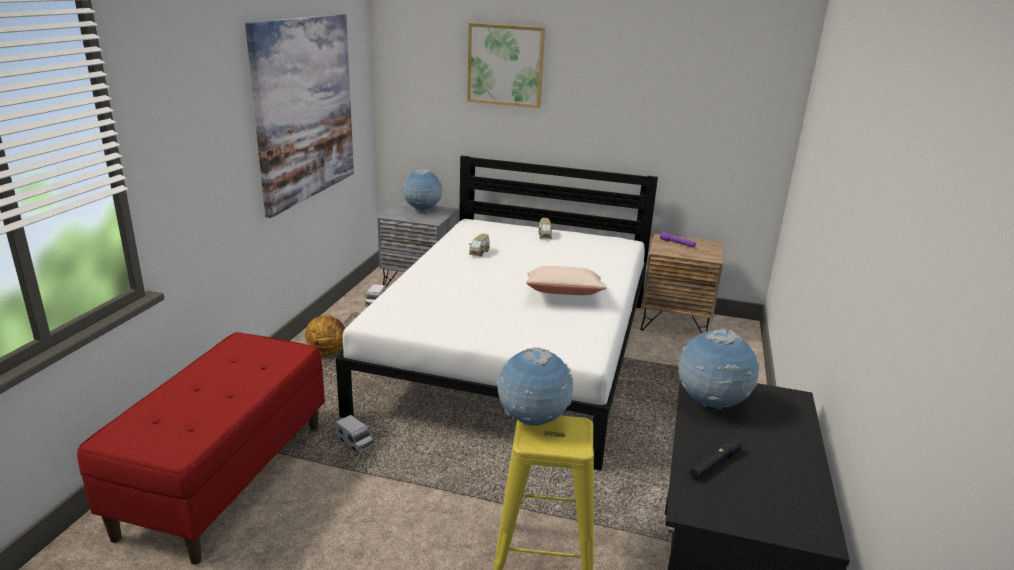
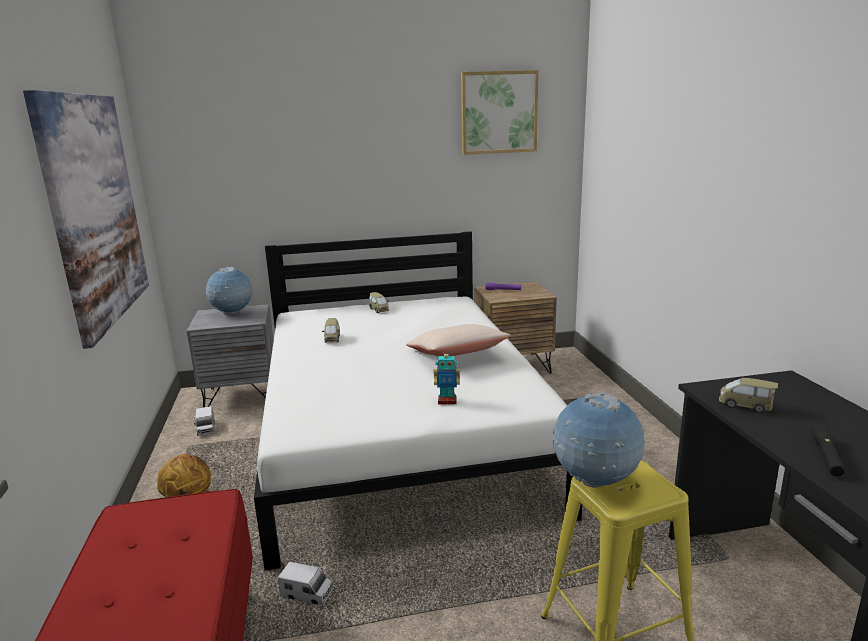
camera: 25 degrees left, 5 degrees down
(505, 65) = (299, 142): picture -> picture (499, 112)
(512, 330) = (447, 401): none -> toy robot
(711, 405) = (745, 405): globe -> toy car

